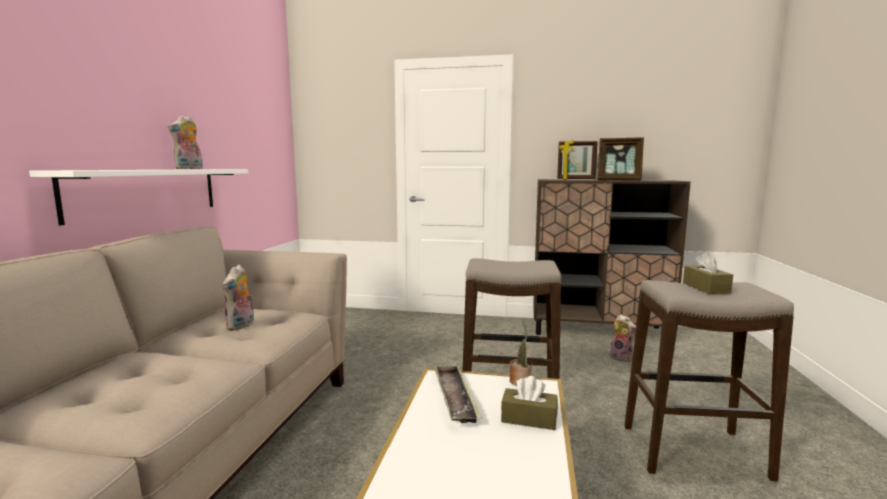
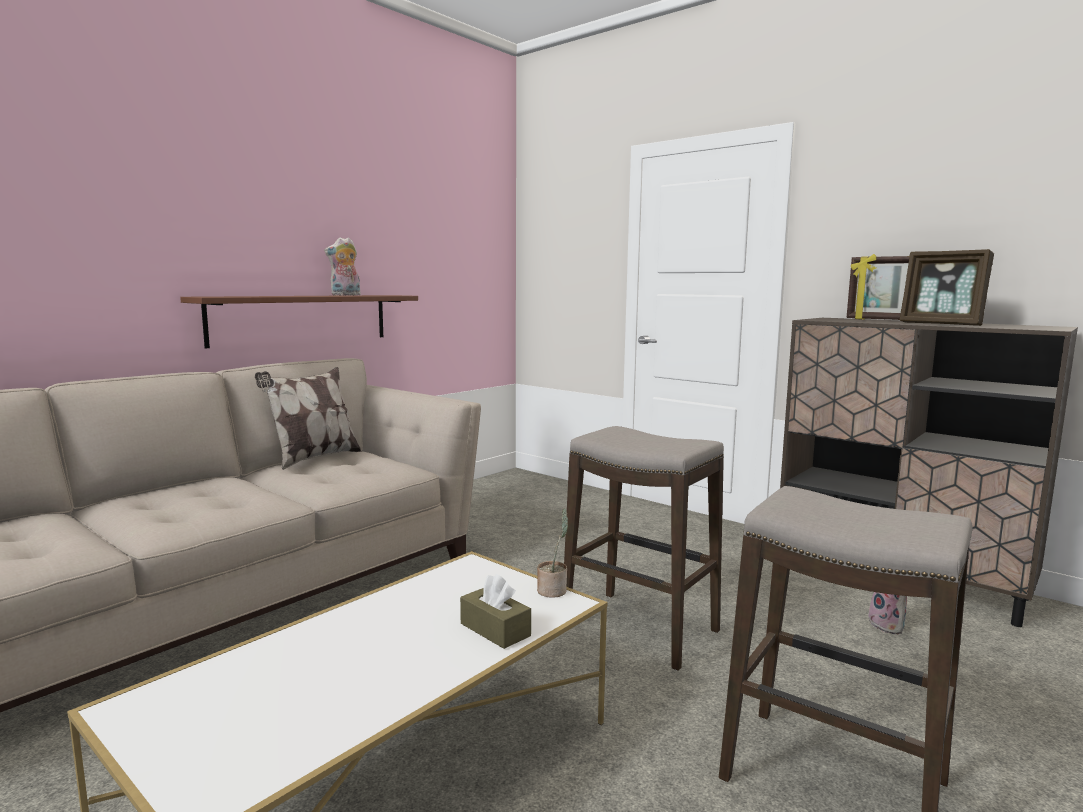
camera: 30 degrees right, 0 degrees up
(147, 192) = (301, 319): white shelf -> brown shelf
(200, 320) = (313, 458): none -> pillow
(241, 326) = (338, 469): plush toy -> none
(454, 397) = (453, 587): tray -> none
(705, 288) = (857, 511): brown tissue box -> none

